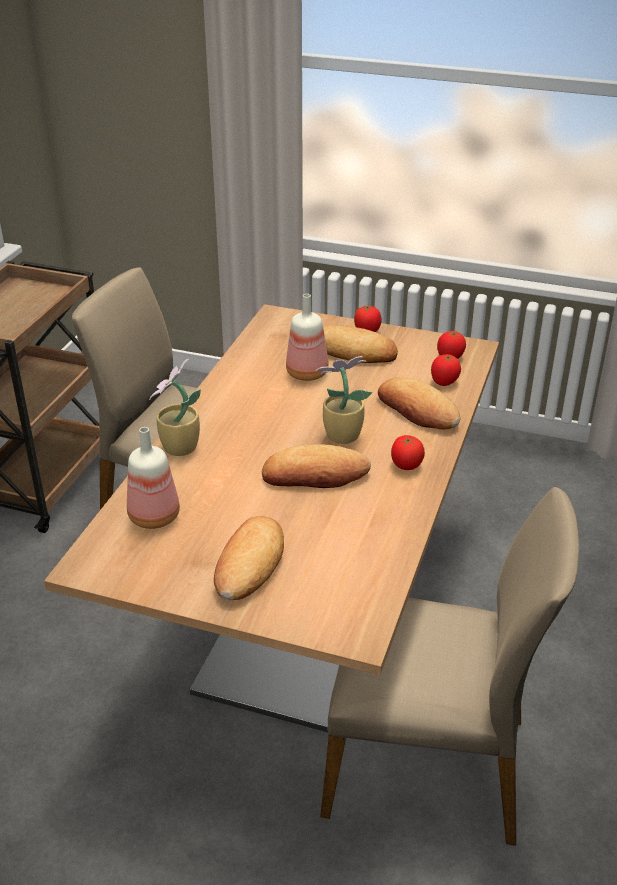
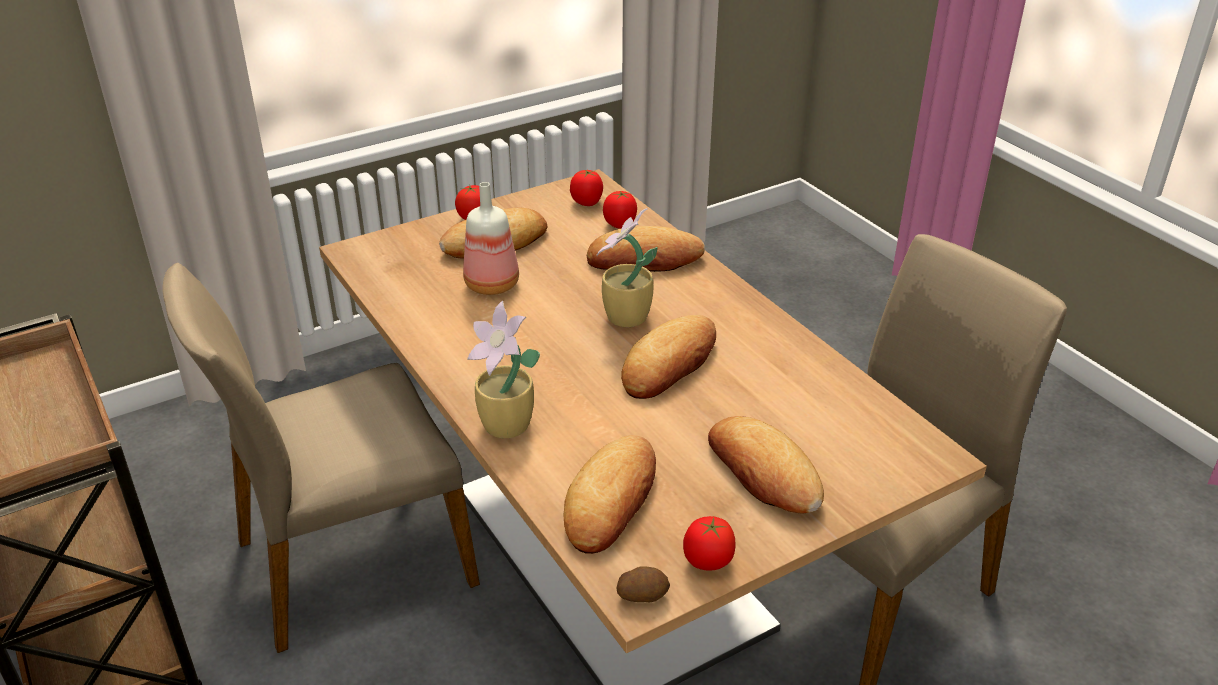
camera: 50 degrees left, 0 degrees up
(86, 567) = (642, 594): none -> potato
(155, 517) = (611, 501): bottle -> bread
(406, 465) = (720, 308): tomato -> tomato (707, 561)

